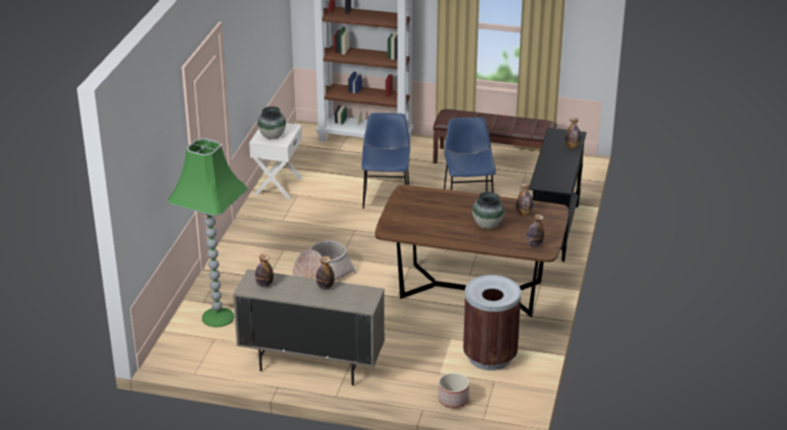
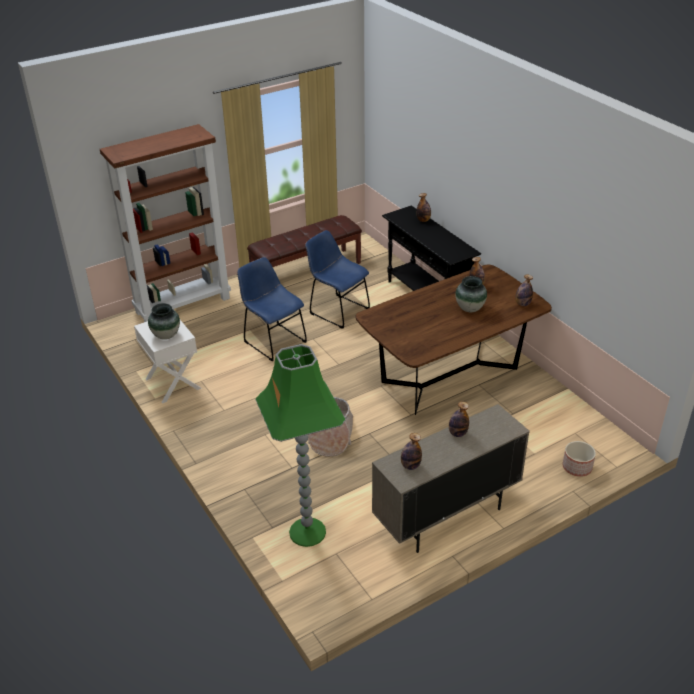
camera: 45 degrees left, 5 degrees up
(490, 357) = (542, 417): brown trash can -> none

